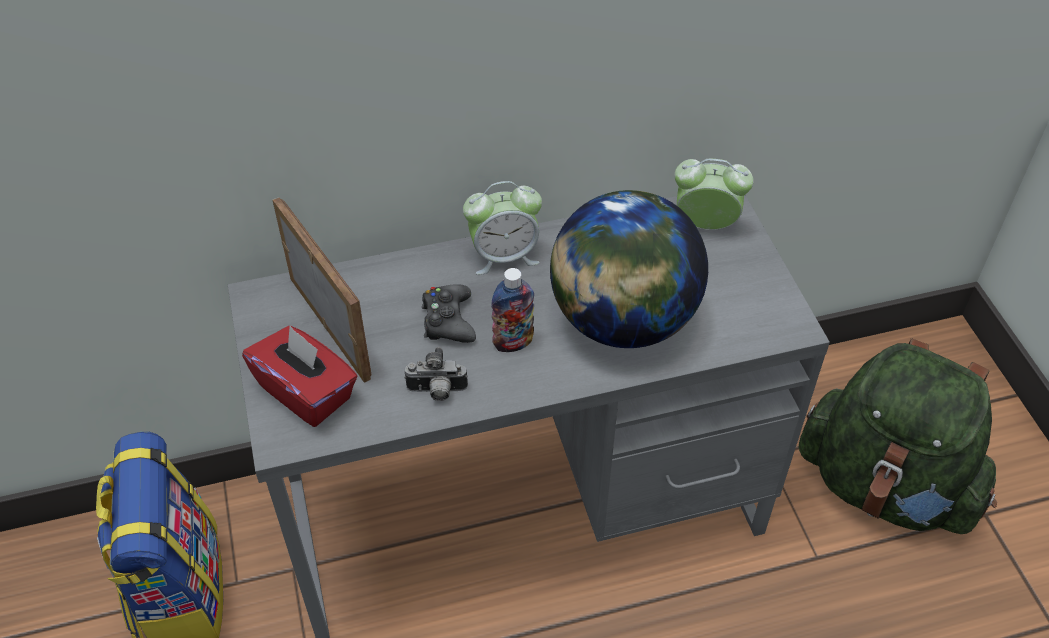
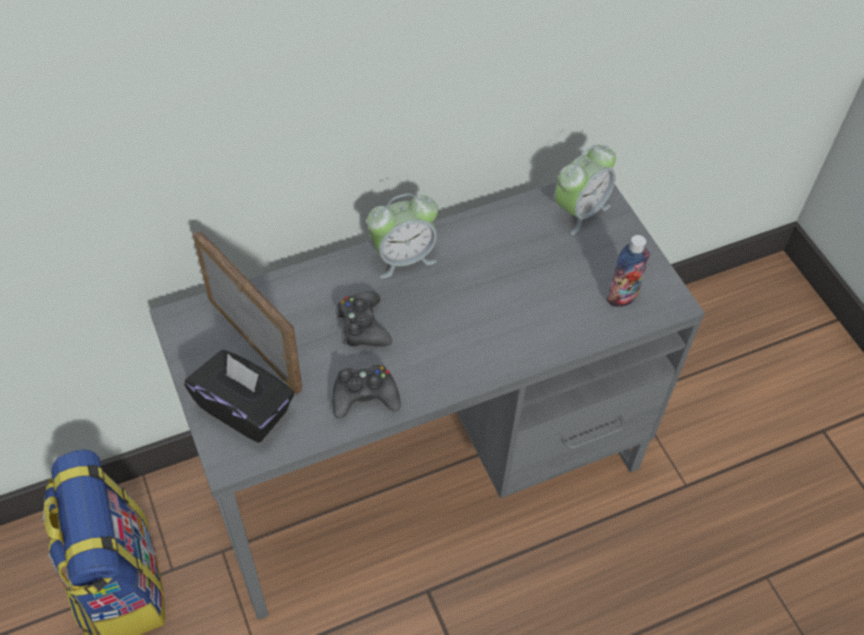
camera: 10 degrees left, 5 degrees up
(307, 392) = (245, 409): red tissue box -> black tissue box
(437, 392) = (365, 396): camera -> black game controller
(513, 342) = (426, 341): bottle -> bottle (622, 297)
(622, 320) = (520, 310): globe -> none
(705, 225) = (580, 211): alarm clock -> alarm clock turned 135 degrees clockwise
(885, 486) = (736, 414): green backpack -> none

